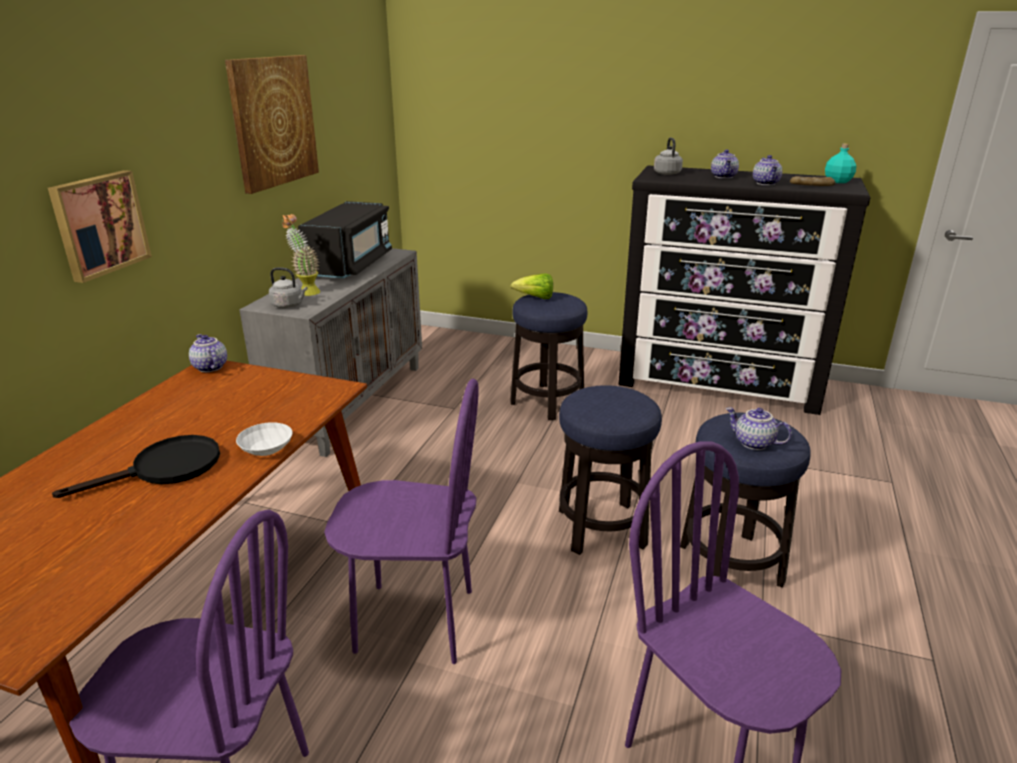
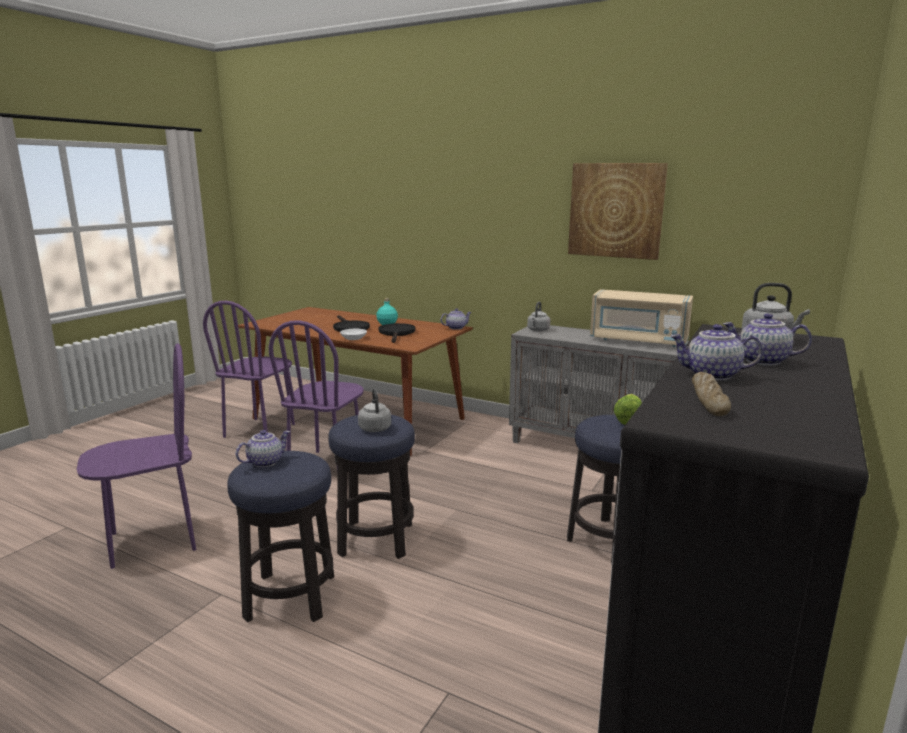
camera: 100 degrees right, 10 degrees down
(99, 224) = (459, 239): picture -> none
(238, 411) = (397, 333): none -> black frying pan
(305, 291) = (568, 332): potted plant -> none
(351, 265) = (638, 340): black microwave -> beige microwave
(620, 399) = (374, 428): none -> grey kettle
(837, 181) = (776, 431): turquoise bottle -> turquoise bottle (387, 324)

